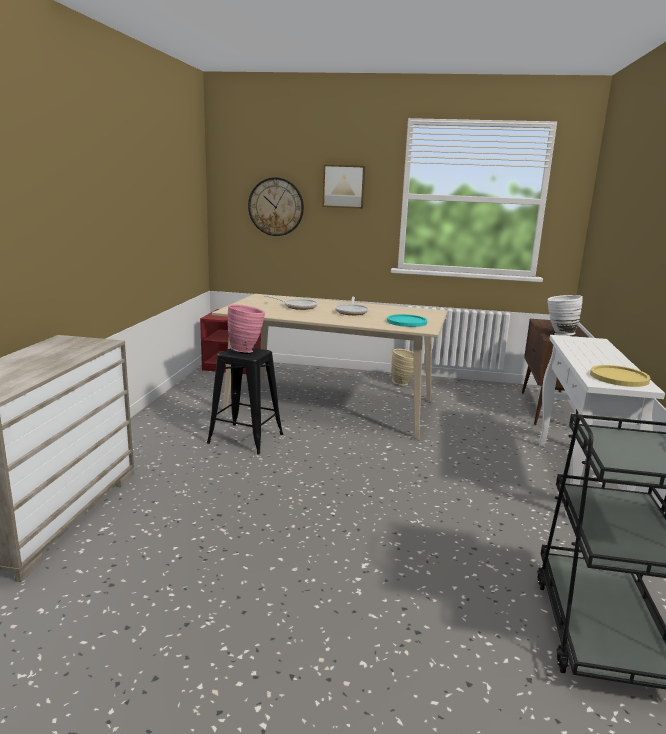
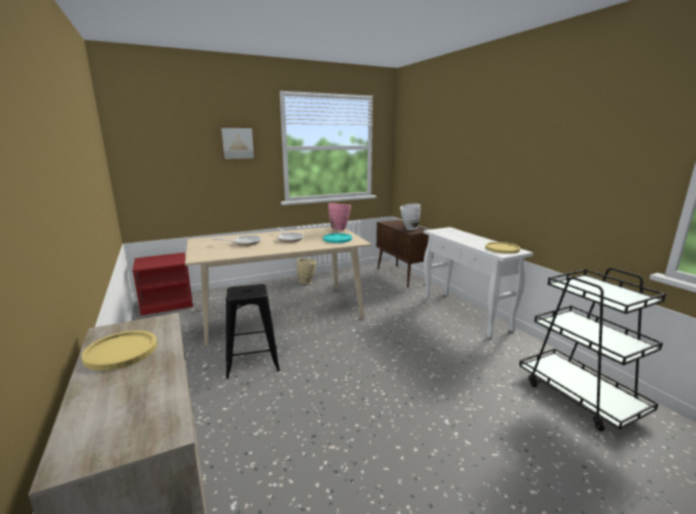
camera: 35 degrees left, 0 degrees up
(48, 351) = (121, 351): none -> yellow plate
(247, 350) = (246, 289): pink vase -> pink vase (339, 230)
(276, 207) = (180, 163): wall clock -> none

